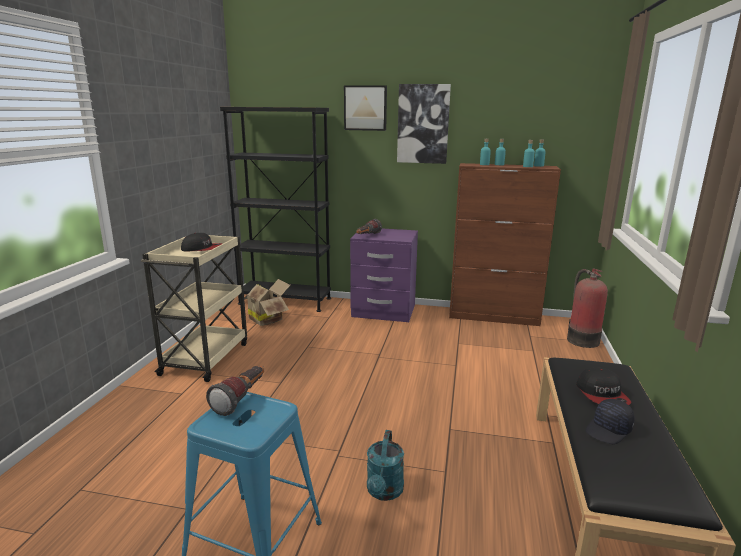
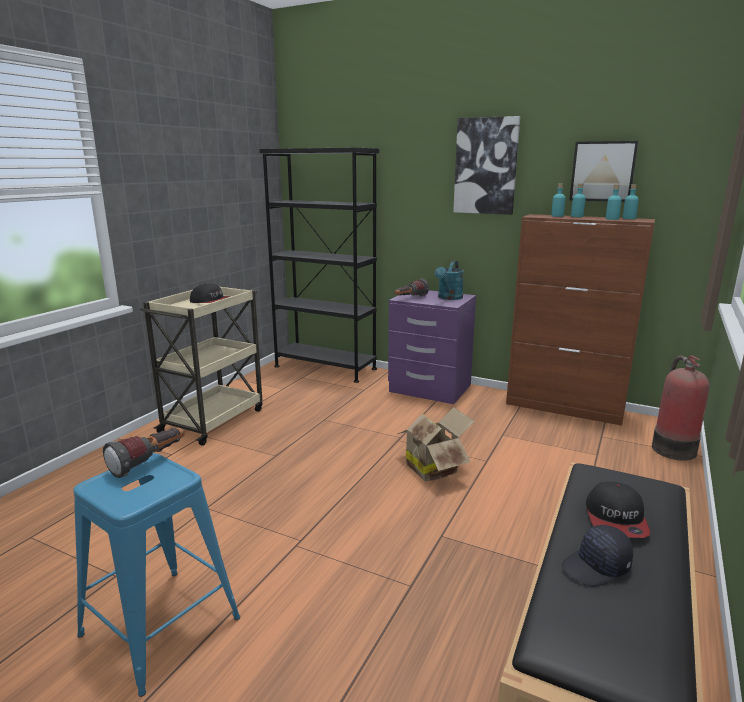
camera: 15 degrees right, 0 degrees up
(267, 319) = (296, 385): cardboard box -> cardboard box (434, 468)
(365, 108) = (420, 148): picture -> picture (603, 171)
(384, 492) = (326, 597): turquoise watering can -> turquoise watering can (448, 298)

